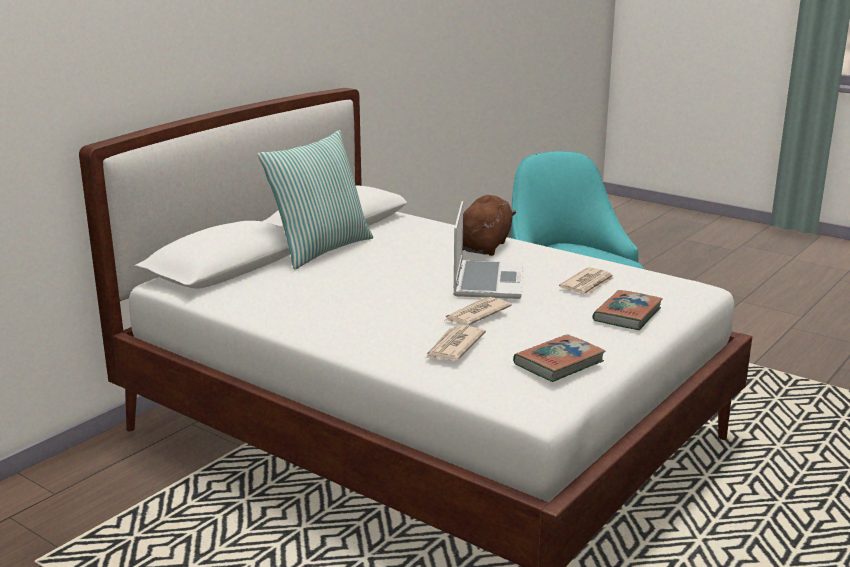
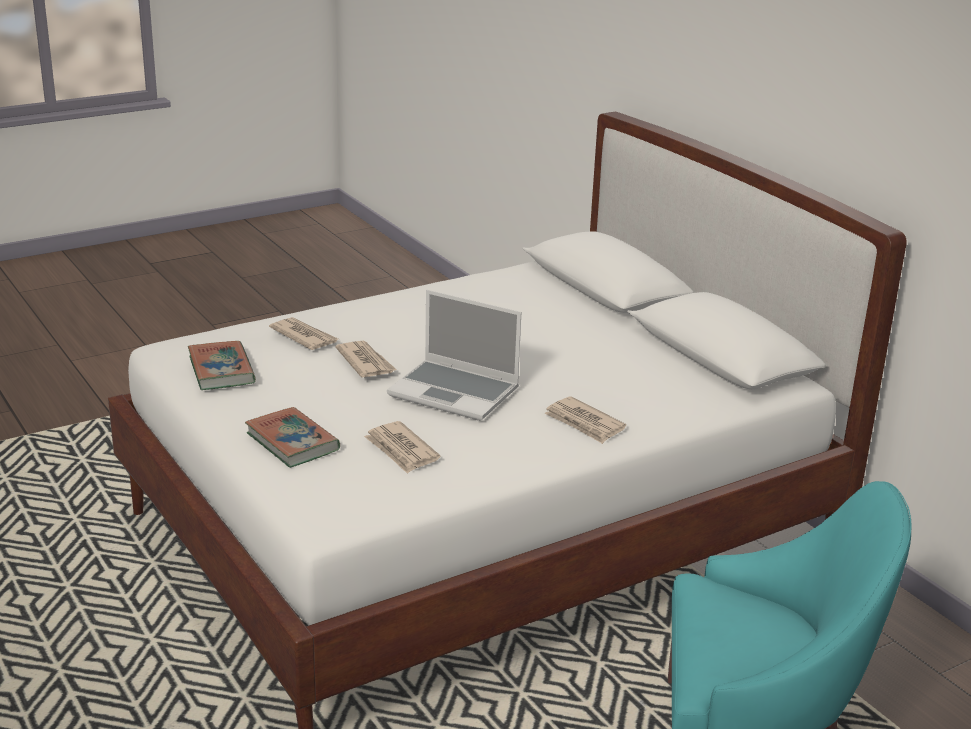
camera: 110 degrees right, 5 degrees up
(320, 250) = (631, 331): pillow -> none
(484, 246) = (584, 423): brown plush toy -> newspaper

